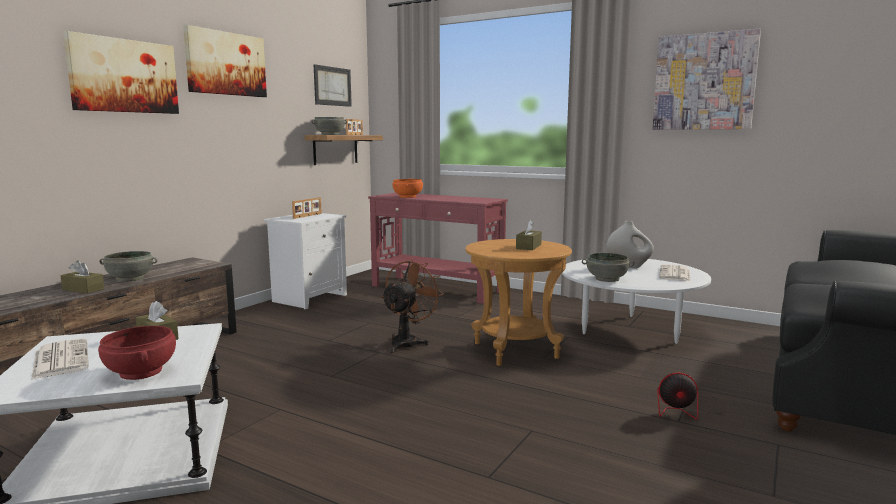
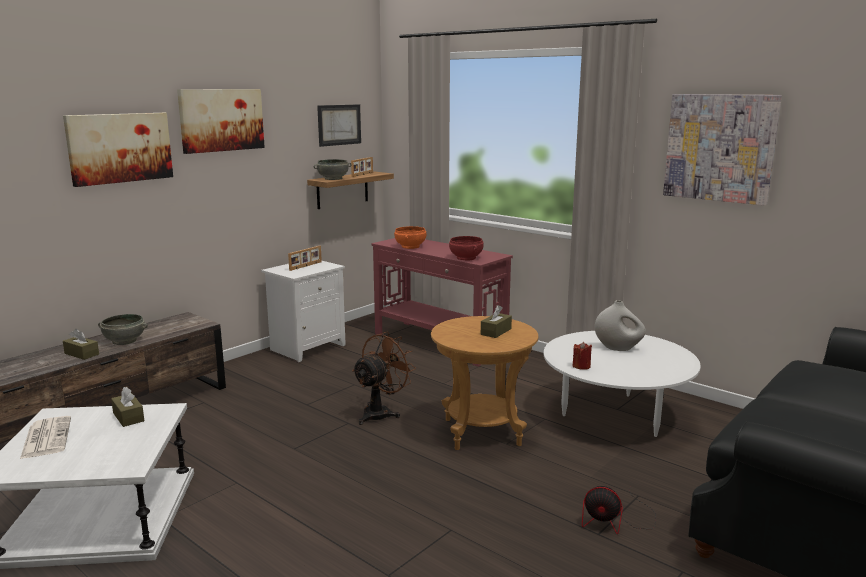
camera: 10 degrees right, 5 degrees up
(142, 372) = (104, 458): red bowl -> red bowl (466, 258)
(607, 279) = (581, 366): grey bowl -> red candle
(675, 274) = (661, 363): newspaper -> none

